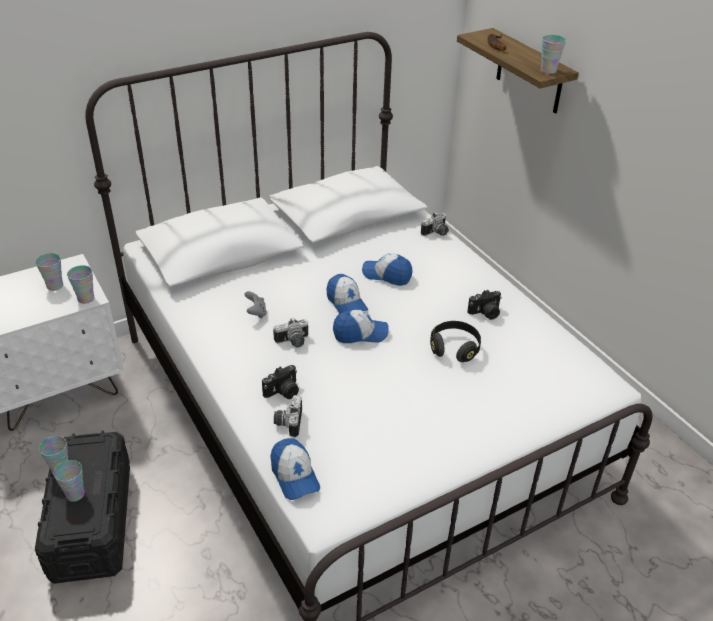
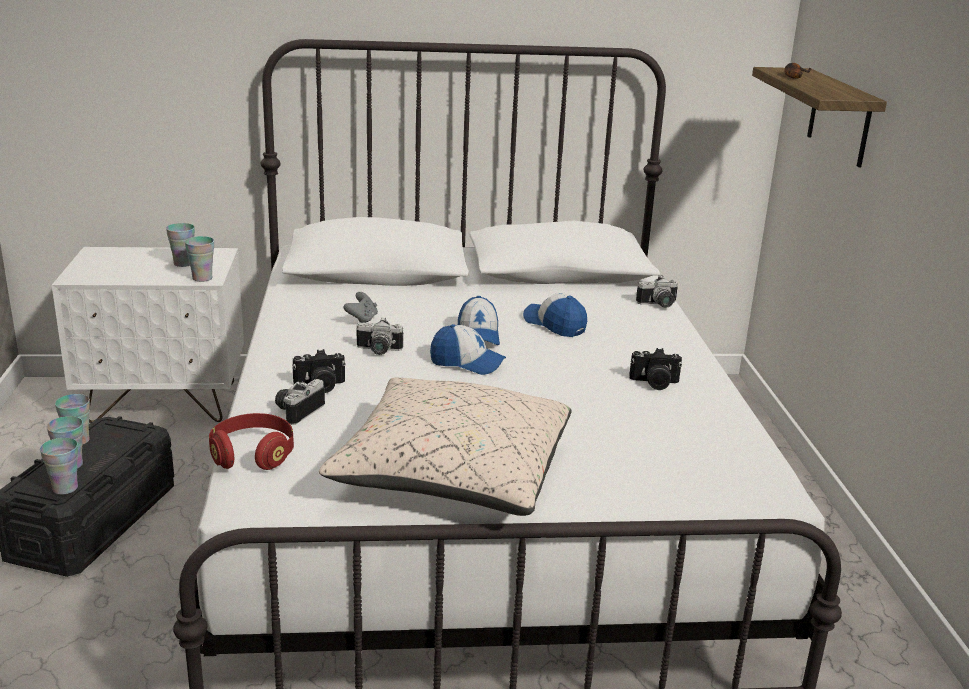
camera: 25 degrees right, 15 degrees down
(294, 475) = (253, 455): cap -> red headphones
(430, 443) = (452, 475): none -> beige pillow
(454, 348) = (577, 403): black headphones -> none
(548, 71) = (842, 95): cup -> cup (65, 488)

